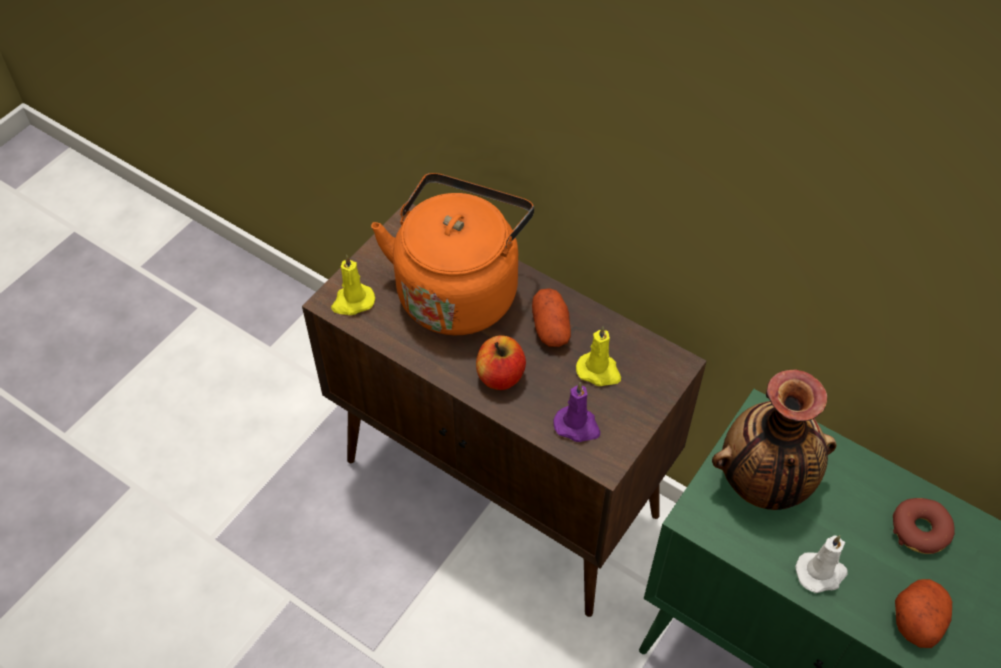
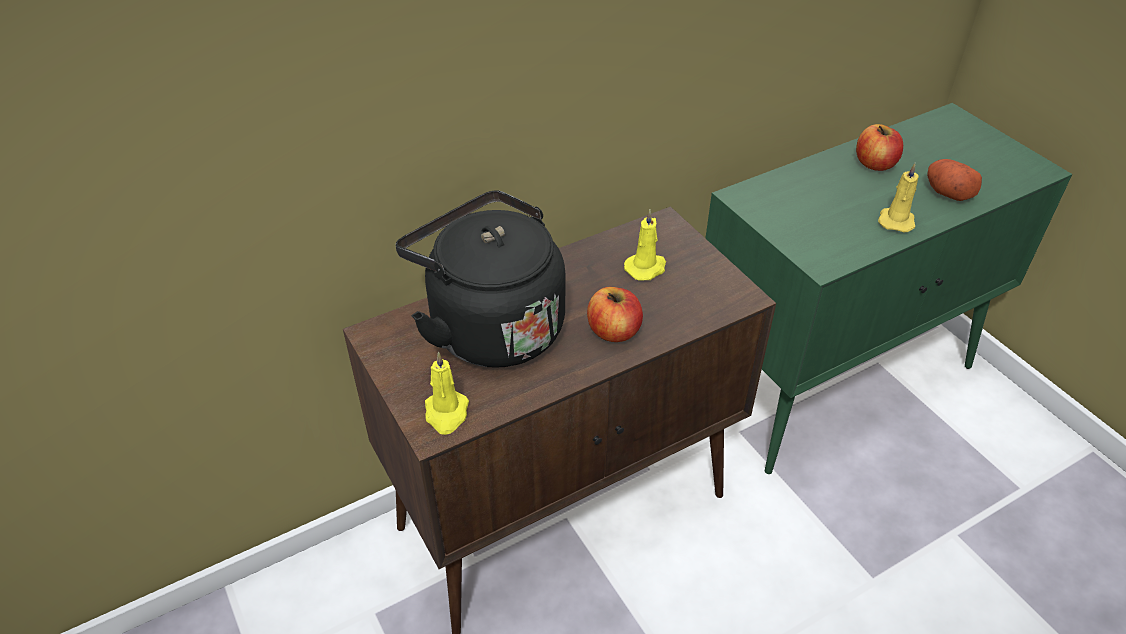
camera: 65 degrees left, 10 degrees down
(459, 289) = (490, 326): orange kettle -> black kettle
(551, 328) = (579, 281): potato -> none
(577, 426) = (698, 300): purple candle -> none
(764, 483) = (804, 218): vase -> none
(821, 573) = (896, 220): white candle -> yellow candle
(920, 530) = (875, 164): donut -> apple

